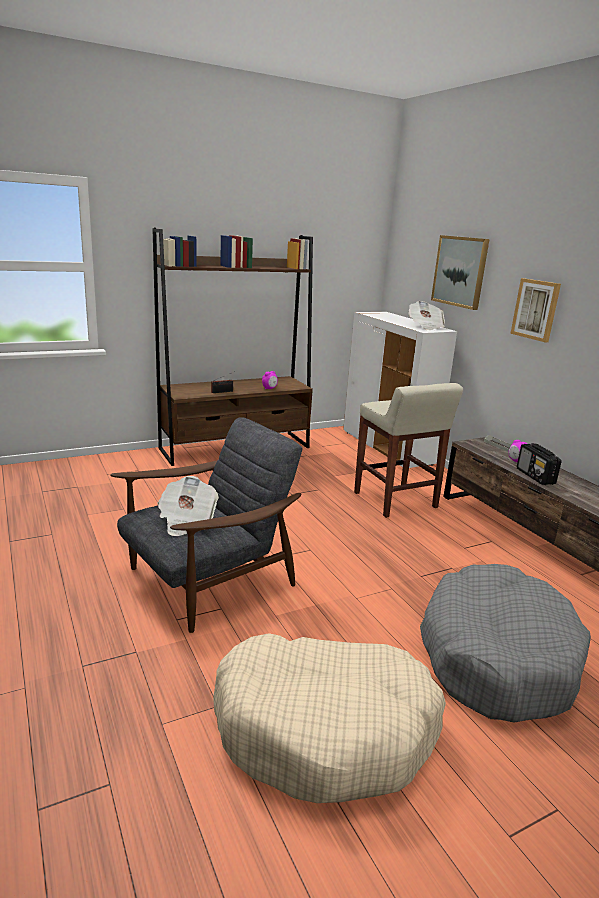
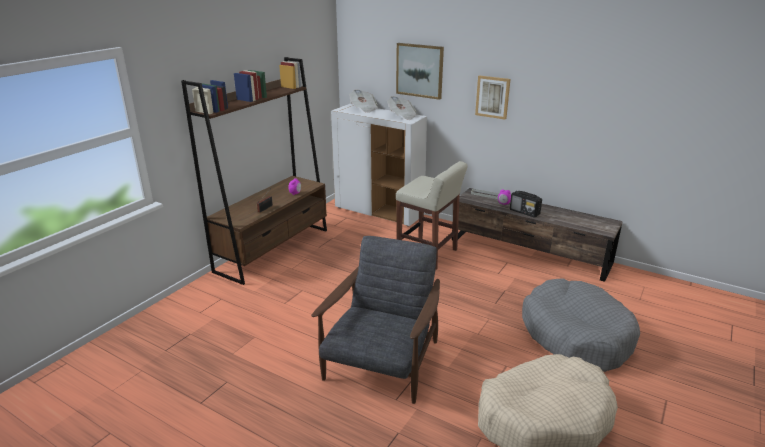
camera: 30 degrees left, 5 degrees up
(187, 521) = (378, 328): newspaper -> newspaper (363, 109)

